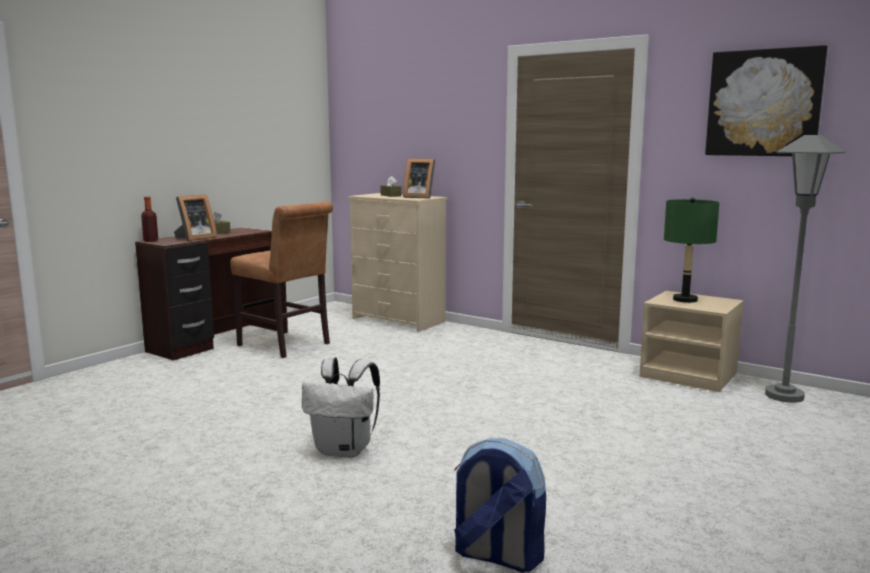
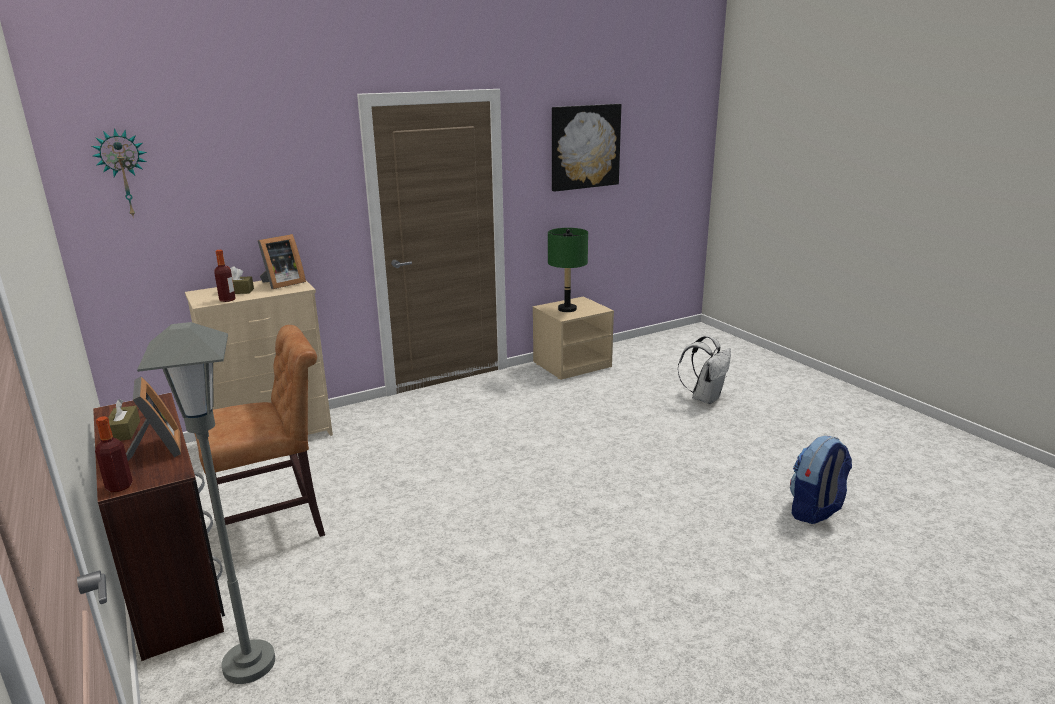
camera: 65 degrees left, 10 degrees up
(345, 450) = (623, 539): white backpack -> white backpack (705, 398)
(361, 105) = (123, 173): none -> wall clock
(372, 196) = (227, 300): none -> bottle
(784, 396) = (630, 352): grey floor lamp -> grey floor lamp (249, 664)

